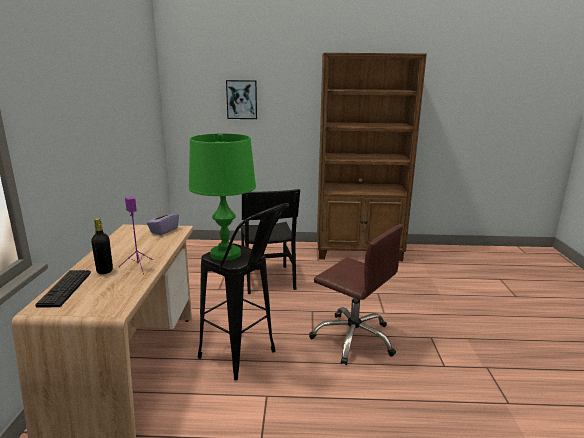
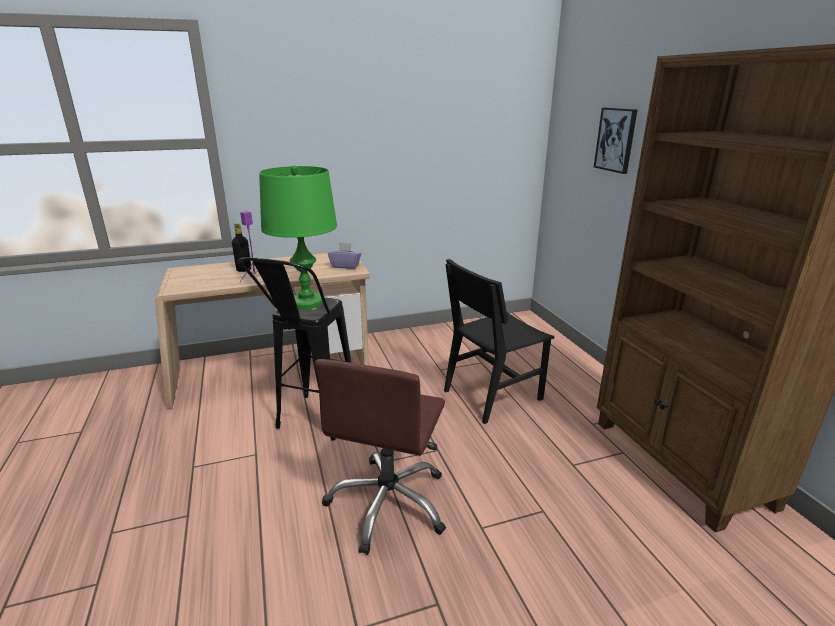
camera: 70 degrees right, 5 degrees up
(65, 288) = (210, 268): keyboard -> none

